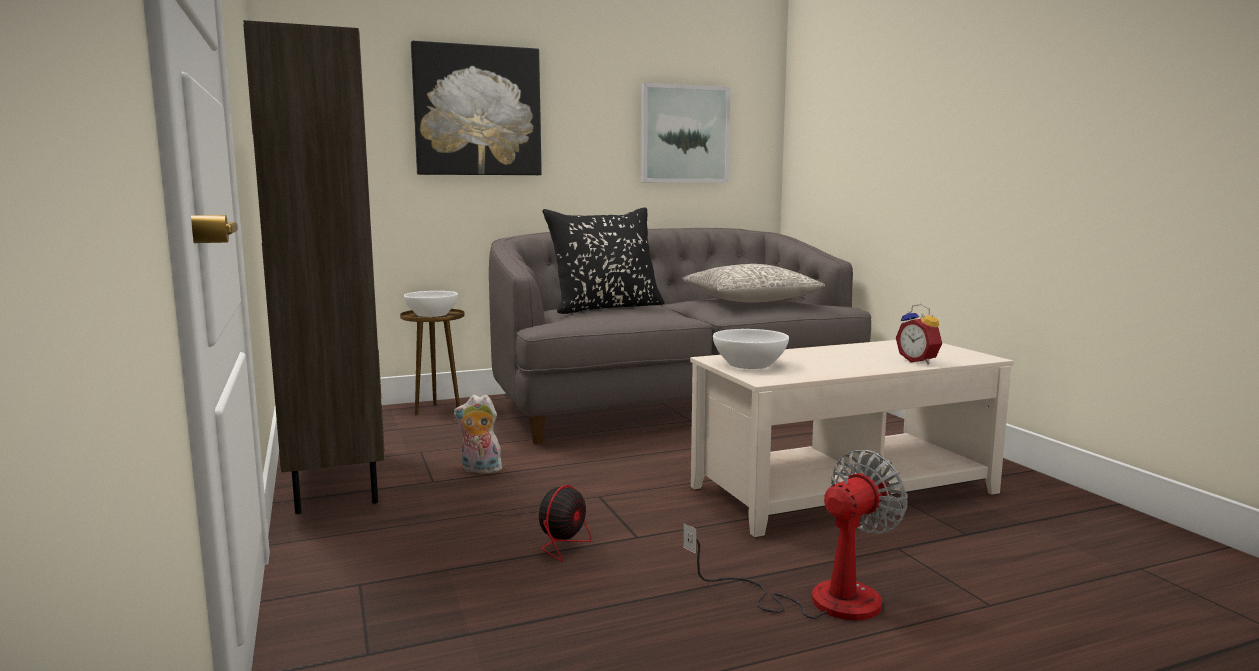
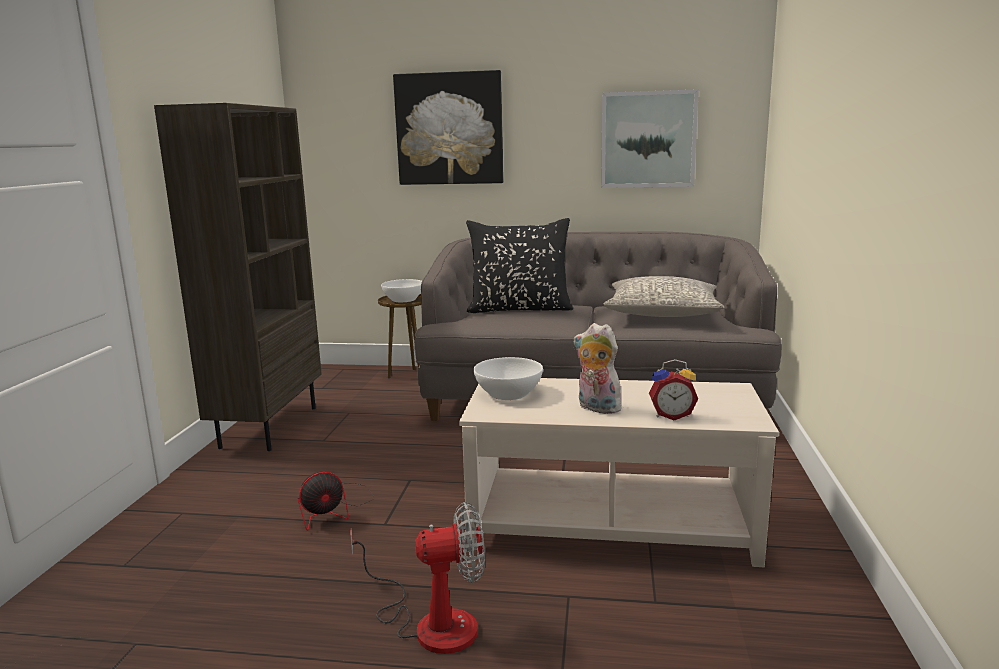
camera: 30 degrees right, 5 degrees up
(479, 470) = (363, 437): plush toy -> plush toy (596, 408)
(919, 361) = (671, 415): alarm clock -> alarm clock turned 90 degrees counterclockwise

